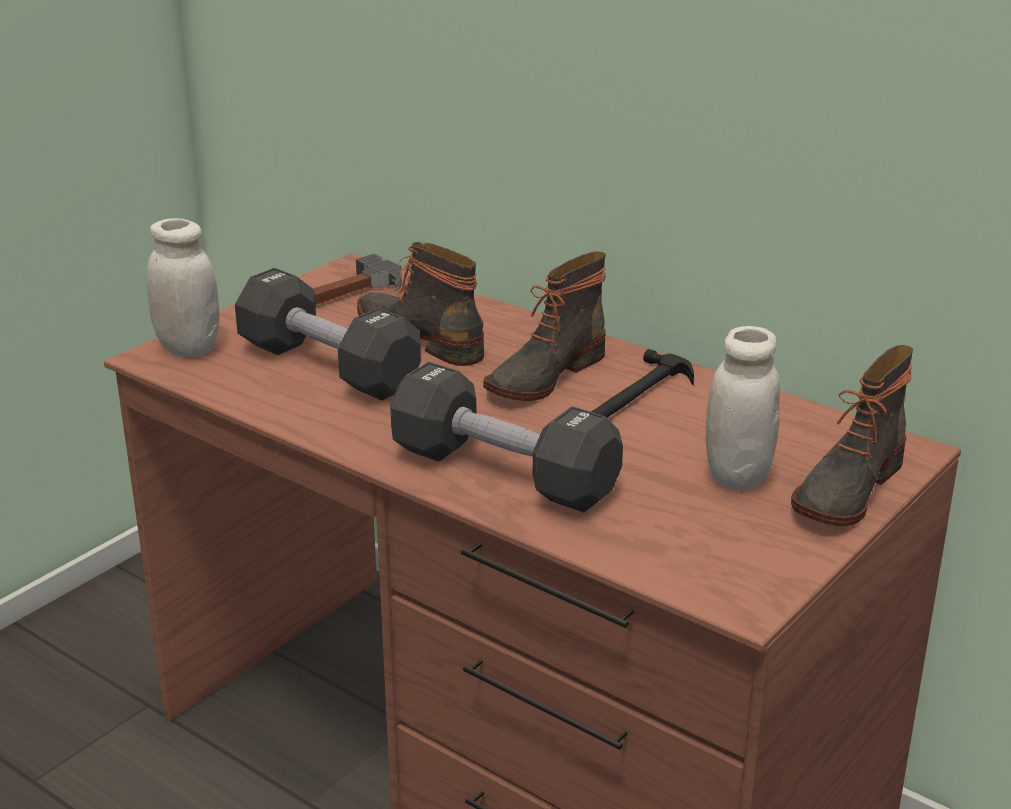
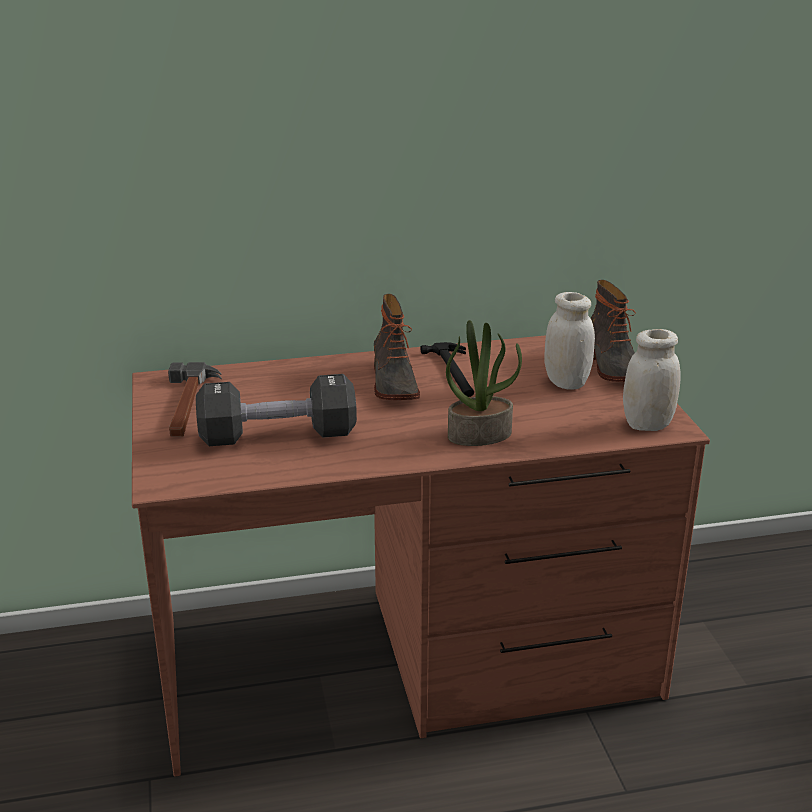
camera: 50 degrees left, 0 degrees up
(188, 348) = (171, 468): white jar -> white jar (647, 424)
(423, 337) = (290, 395): boot -> none
(503, 473) = (480, 434): black dumbbell -> potted plant

